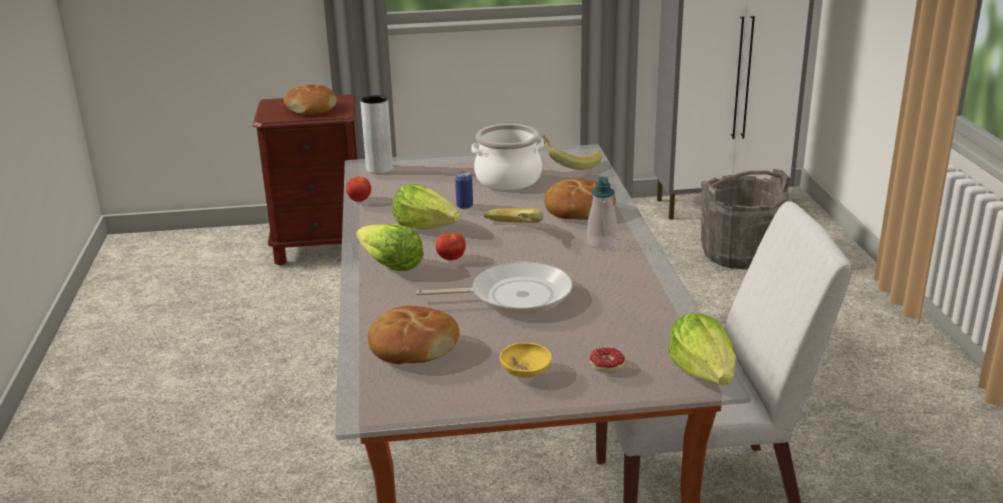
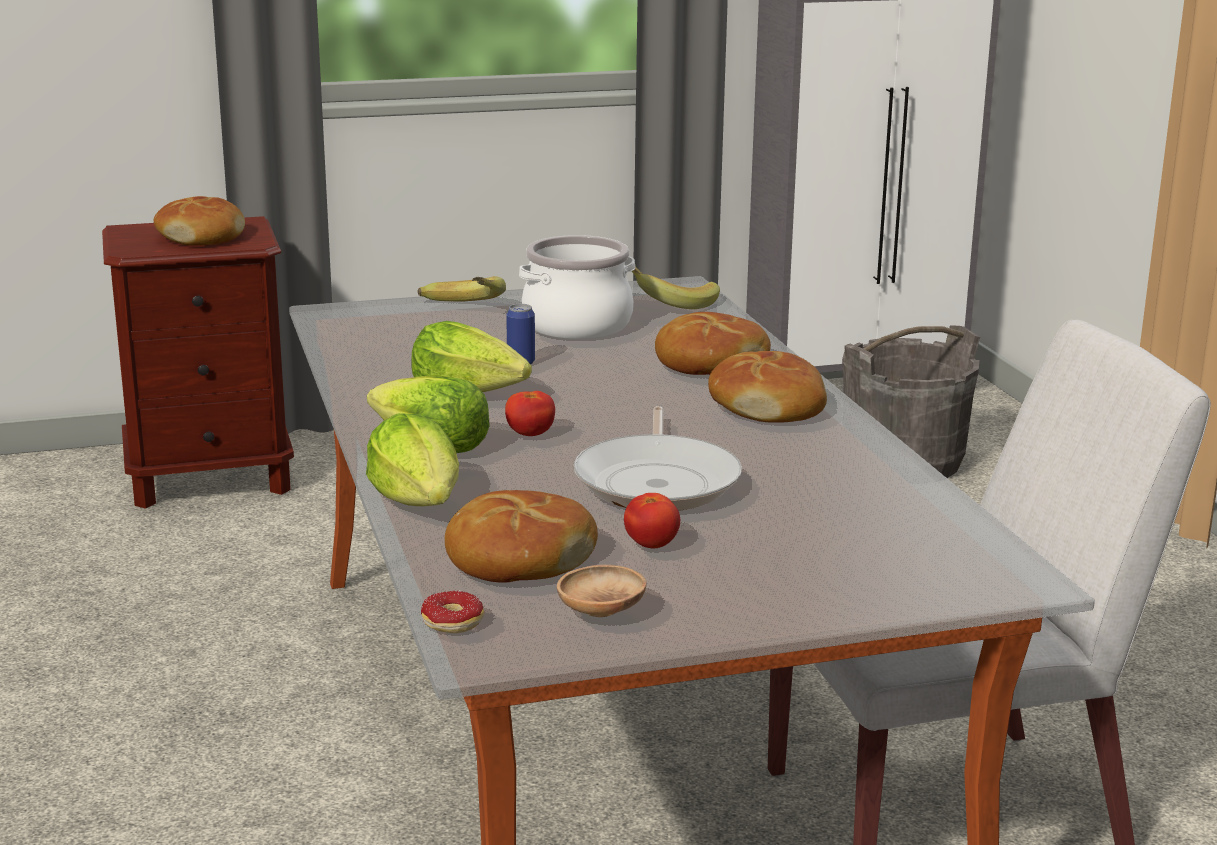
camera: 10 degrees left, 5 degrees down
(359, 200) = (339, 359): tomato -> tomato (651, 545)
(379, 169) = (354, 316): grey vase -> none
(446, 387) = (601, 612): none -> brown bowl
(511, 231) = (614, 394): banana -> banana (460, 311)
(514, 296) = (658, 481): frying pan -> frying pan turned 105 degrees clockwise
(525, 372) = (723, 584): yellow bowl -> none
(601, 243) = (767, 406): soap dispenser -> bread
(602, 368) = (846, 573): donut -> donut (445, 627)
(704, 373) = (1009, 572): lettuce -> lettuce (419, 502)

